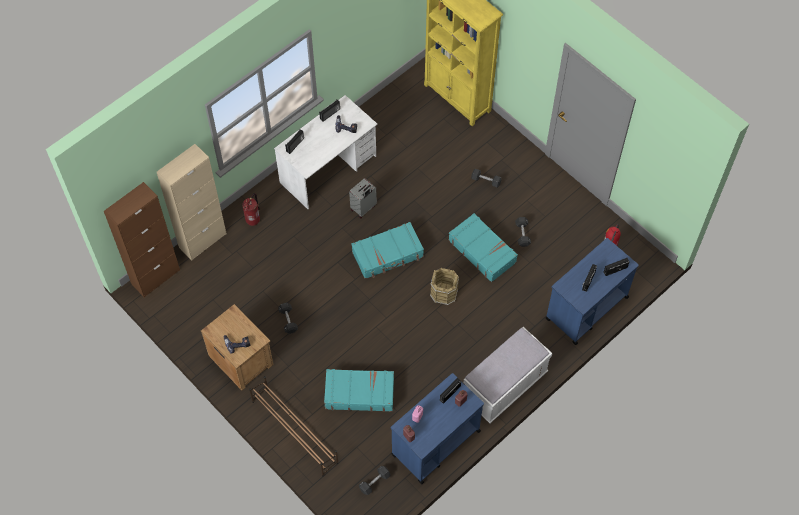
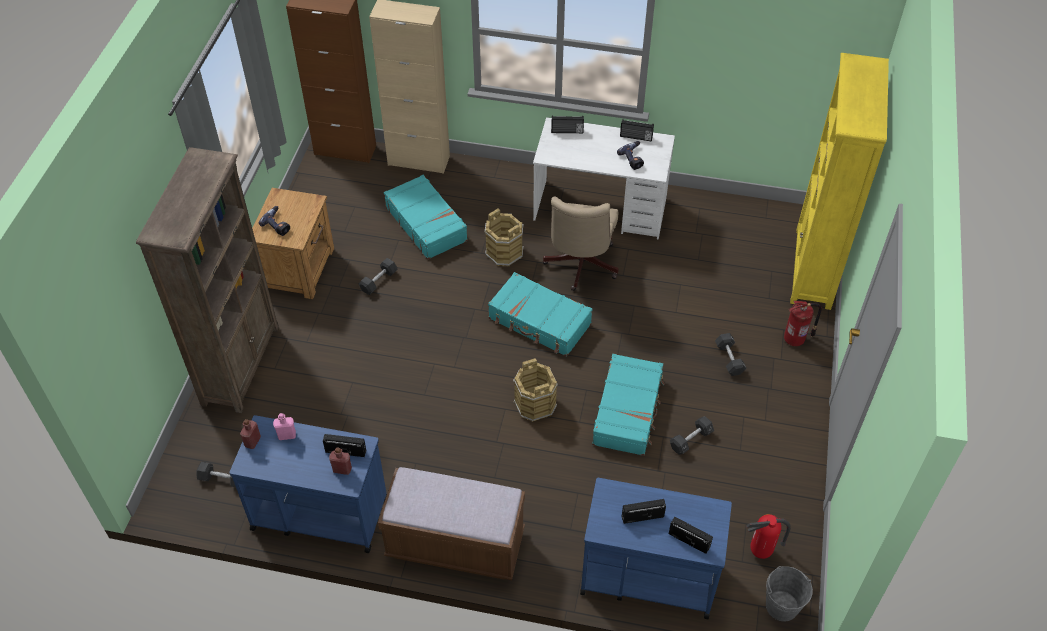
camera: 55 degrees right, 10 degrees down
(253, 219) = (480, 184): fire extinguisher -> fire extinguisher (795, 339)
(294, 431) = (241, 364): brown shoe rack -> brown bookcase
(320, 240) = (504, 252): none -> brown bucket
(359, 393) = (333, 397): turquoise suitcase -> turquoise suitcase (426, 223)
(363, 208) = (580, 266): grey suitcase -> beige office chair
(505, 386) = (455, 545): white bench -> brown bench
(643, 261) = (782, 606): none -> grey bucket

